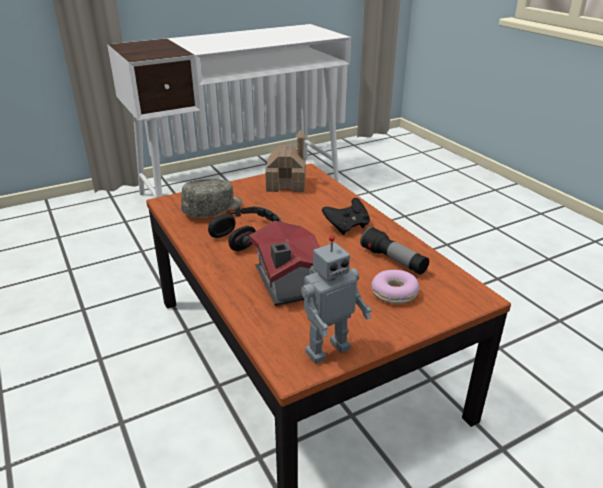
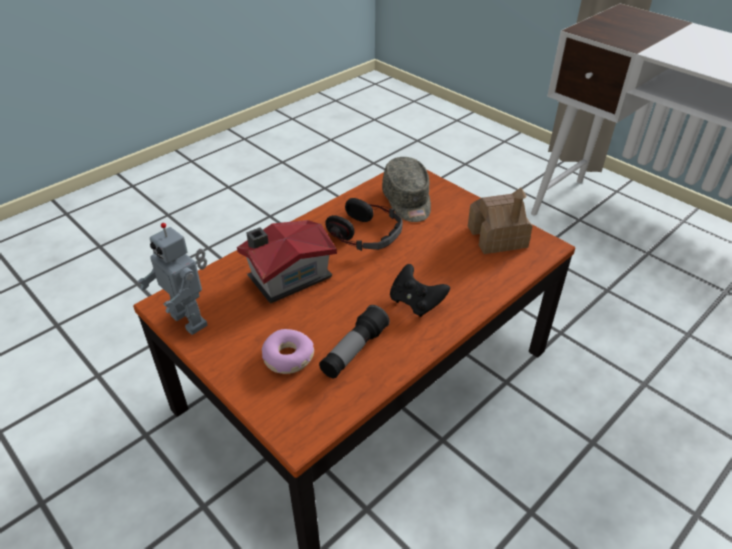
camera: 75 degrees right, 10 degrees up
(214, 209) = (407, 201): grey cap -> grey cap turned 45 degrees clockwise

